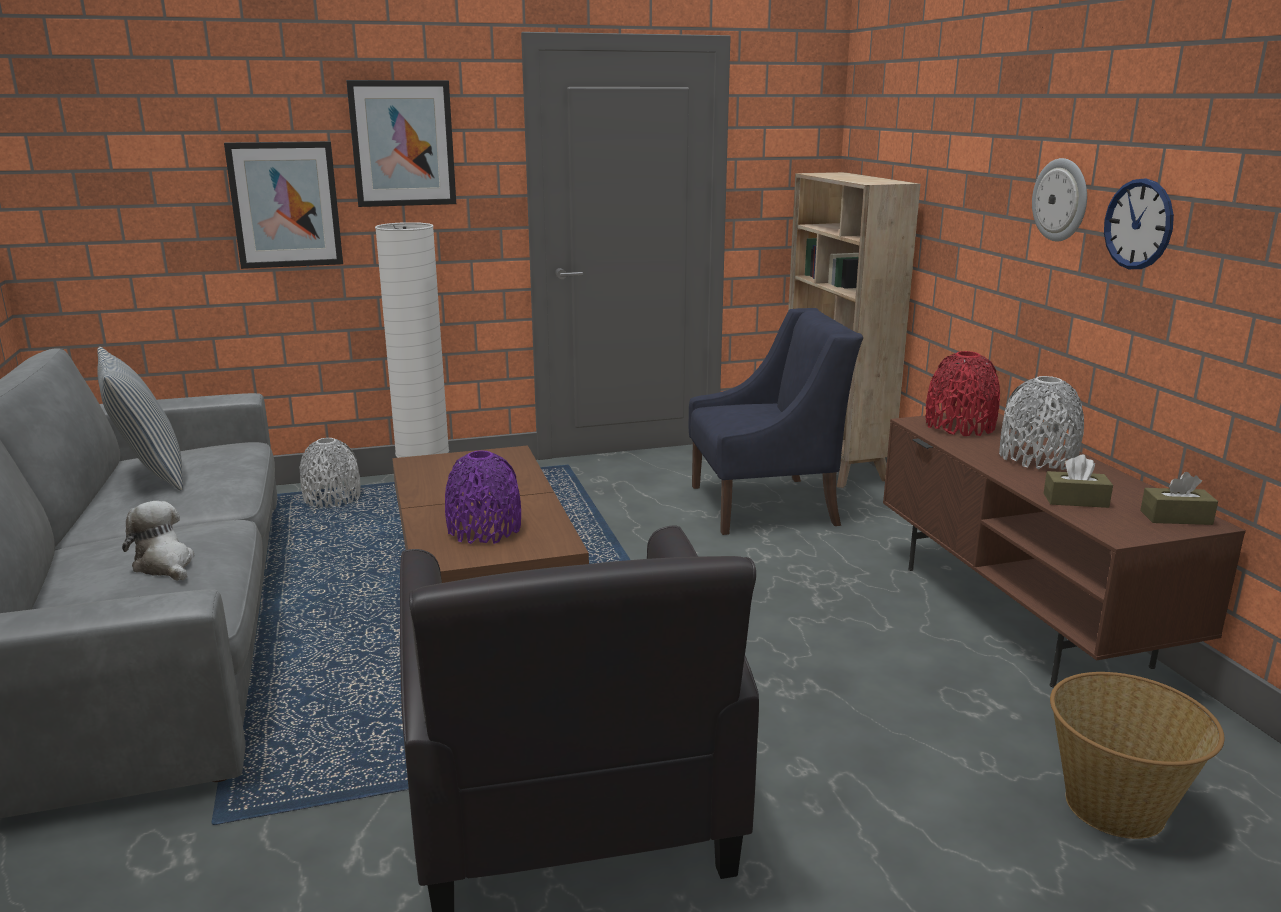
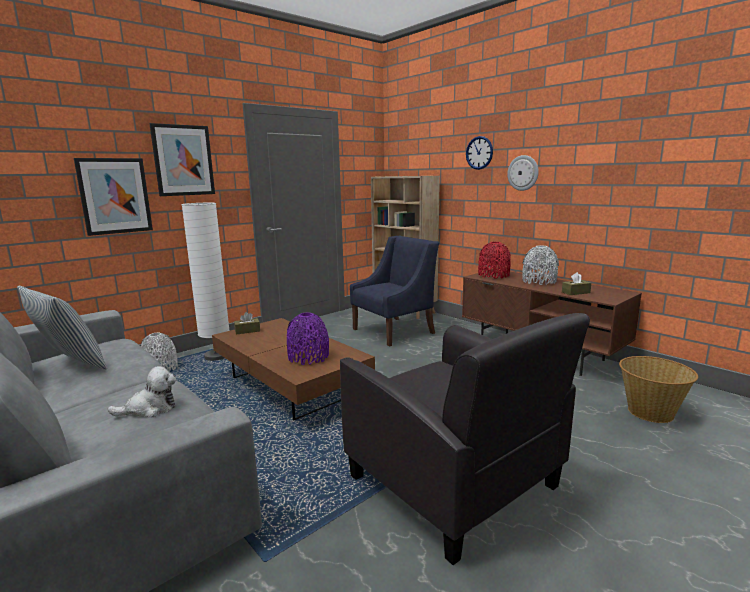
camera: 25 degrees left, 5 degrees down
(165, 565) = (150, 409): plush toy -> plush toy turned 135 degrees clockwise
(1138, 224) = (567, 177): wall clock -> wall clock (479, 153)
(1176, 517) = (615, 292): brown tissue box -> brown tissue box (247, 331)

